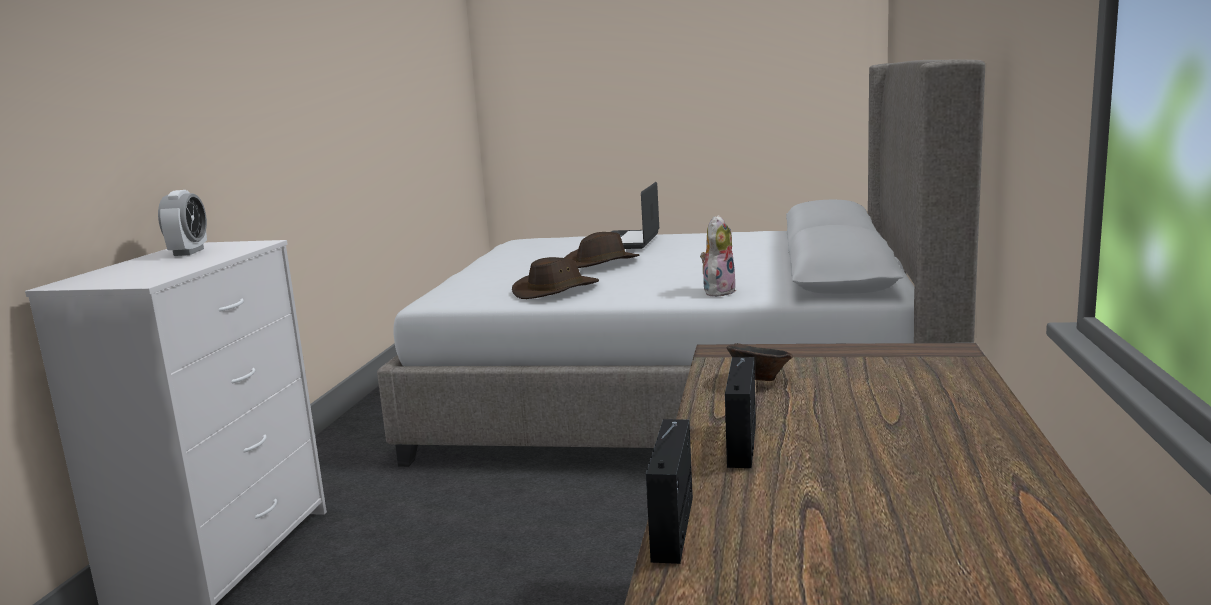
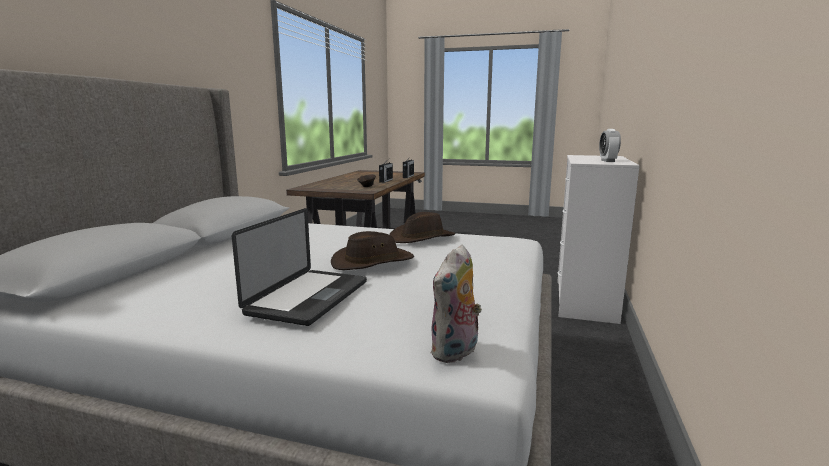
camera: 175 degrees left, 0 degrees up
(718, 291) = (317, 228): plush toy -> plush toy (456, 353)

